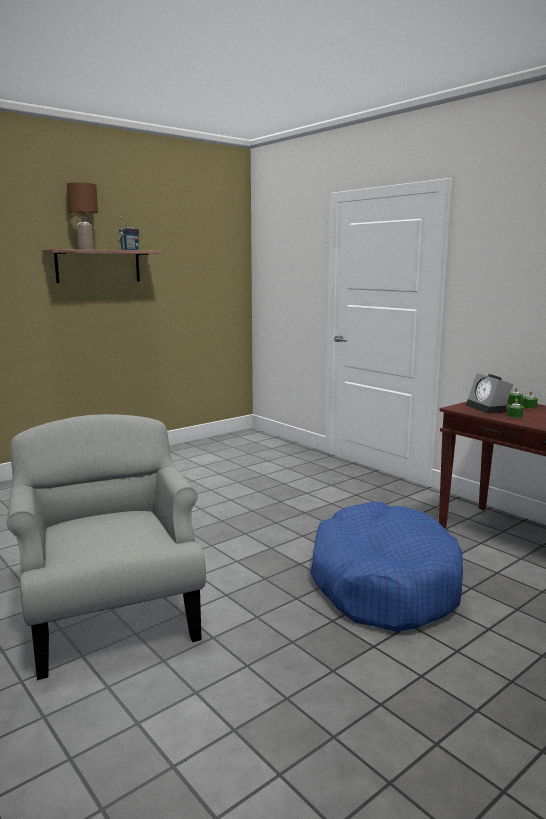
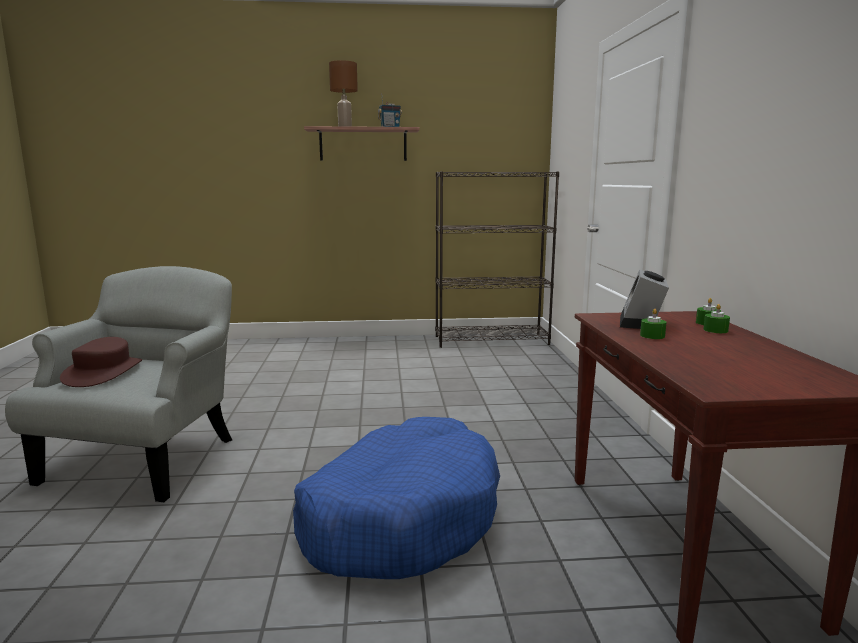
camera: 35 degrees right, 0 degrees up
(88, 537) = (104, 372): none -> brown hat
(226, 441) = (492, 340): none -> black bookcase

